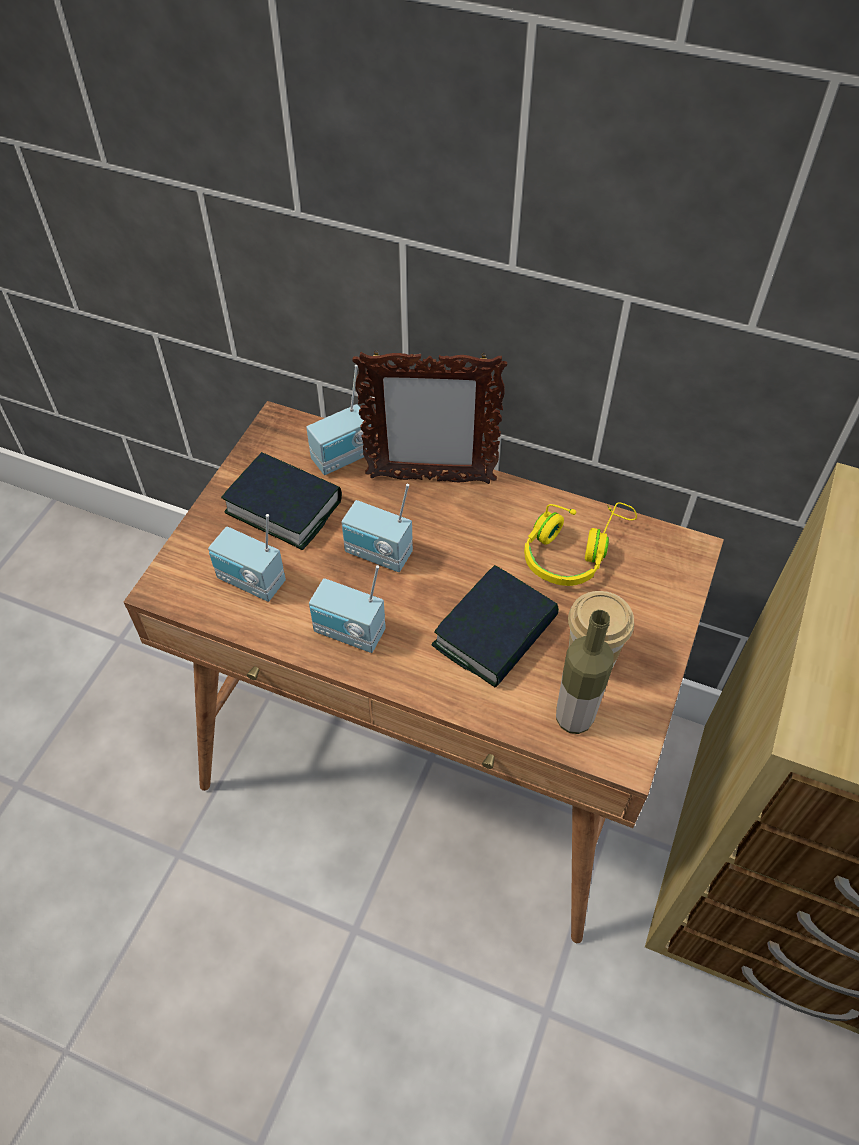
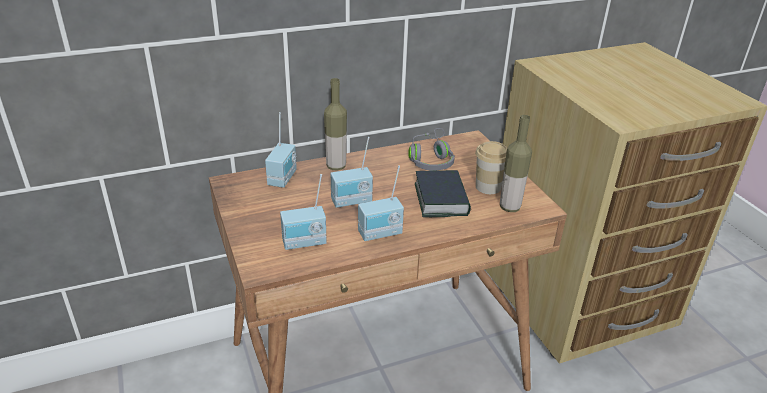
camera: 45 degrees left, 20 degrees down
(283, 507) = (279, 209): book -> none
(429, 479) = (336, 166): picture frame -> bottle
(573, 550) = (431, 159): yellow headphones -> grey headphones

